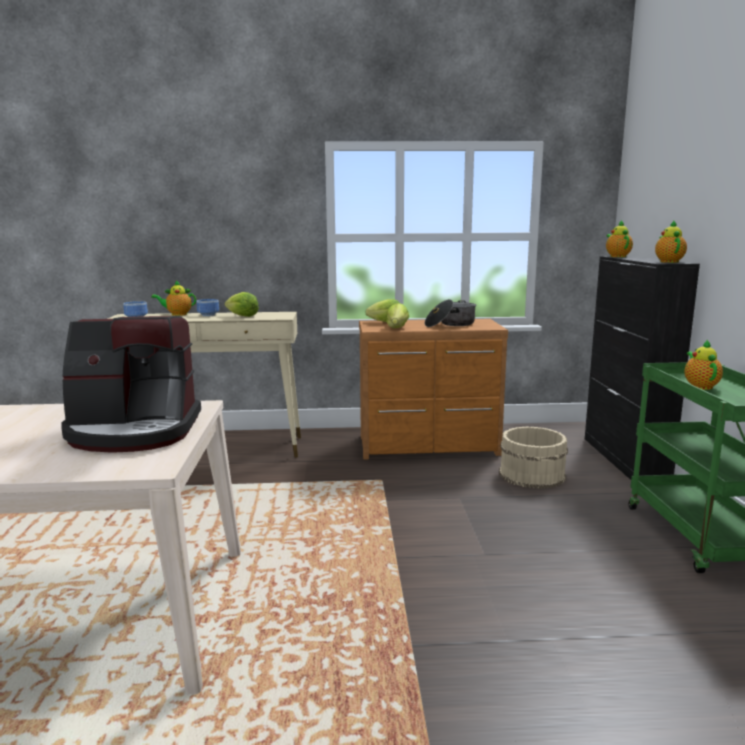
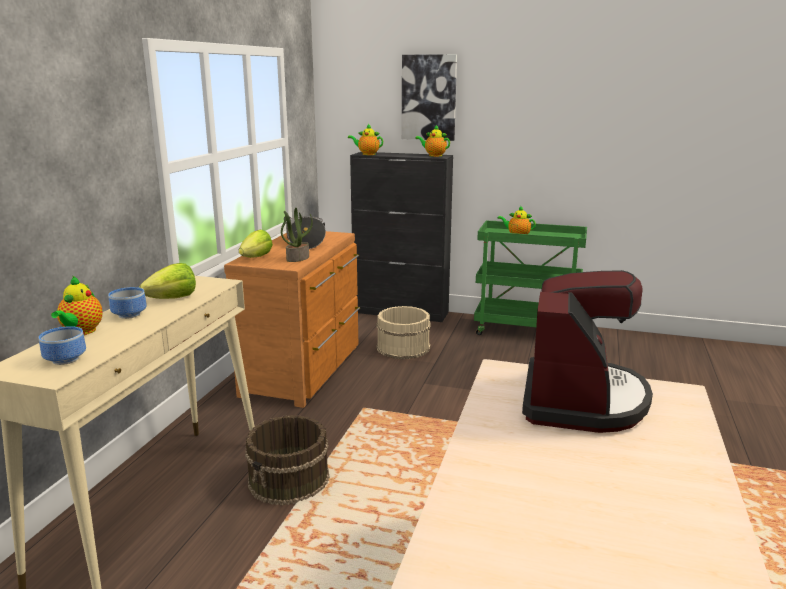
camera: 70 degrees left, 5 degrees up
(254, 476) = (289, 480): none -> brown bucket
(397, 328) = (297, 258): lettuce -> potted plant
(690, 186) = (429, 97): none -> picture

